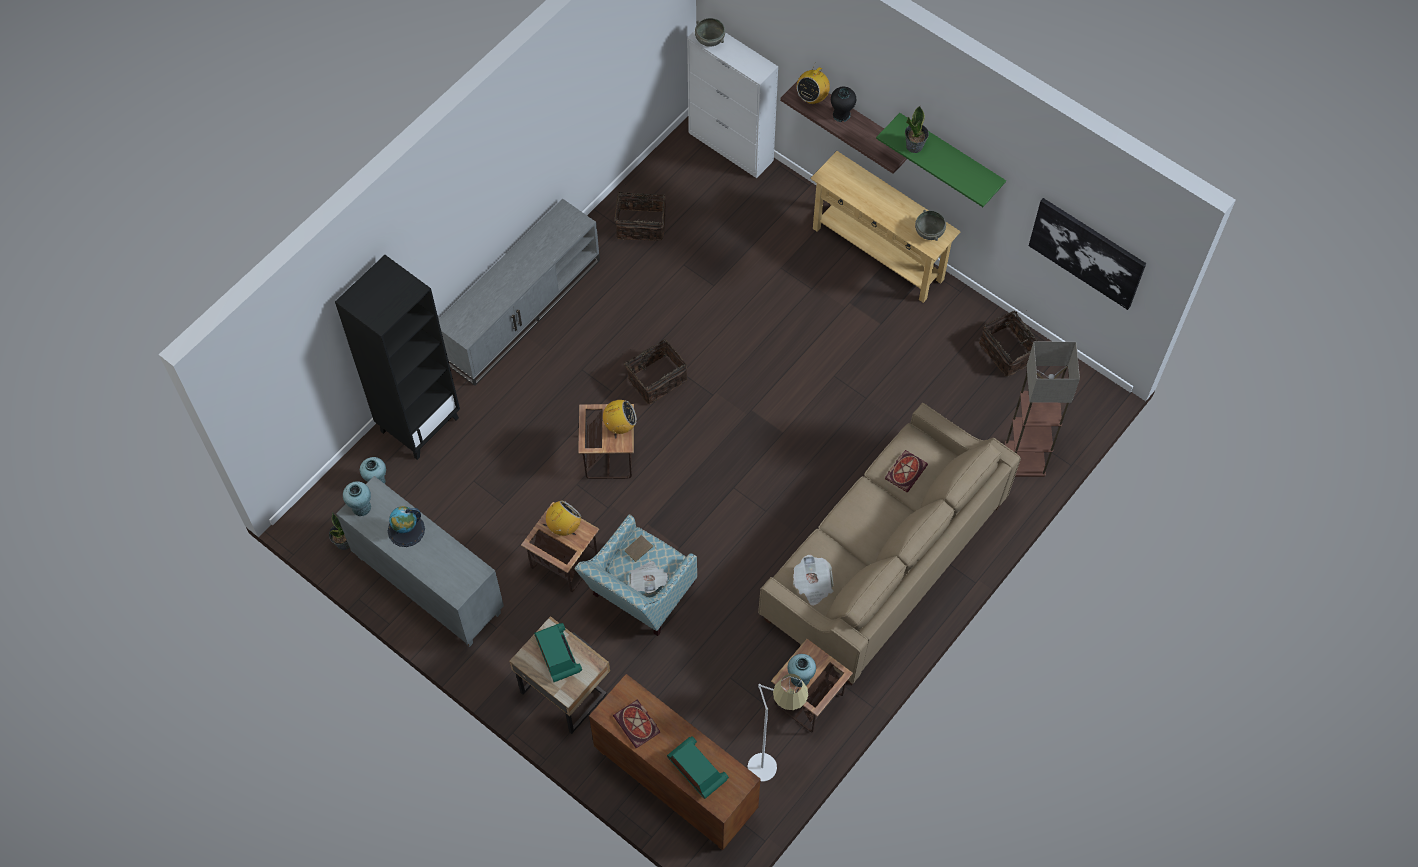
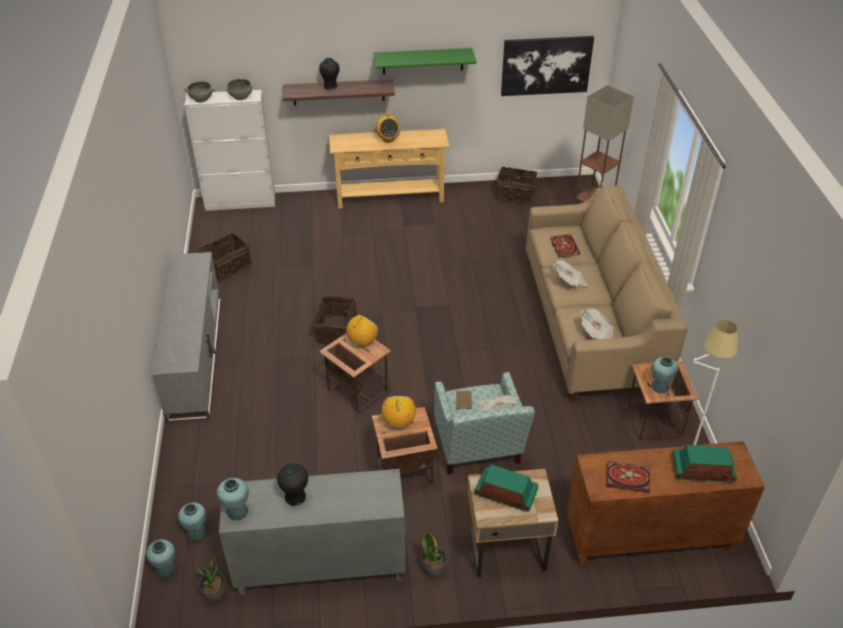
camera: 45 degrees left, 20 degrees down
(332, 493) = (166, 569): none -> turquoise vase
(406, 530) = (295, 497): globe -> black vase
(419, 424) = (191, 470): black bookcase -> none
(812, 97) = (302, 89): radio -> radio (388, 139)
(859, 513) = (569, 281): none -> newspaper
(914, 146) = (402, 59): potted plant -> potted plant (433, 570)
(929, 232) = (429, 137): grey bowl -> grey bowl (241, 96)

